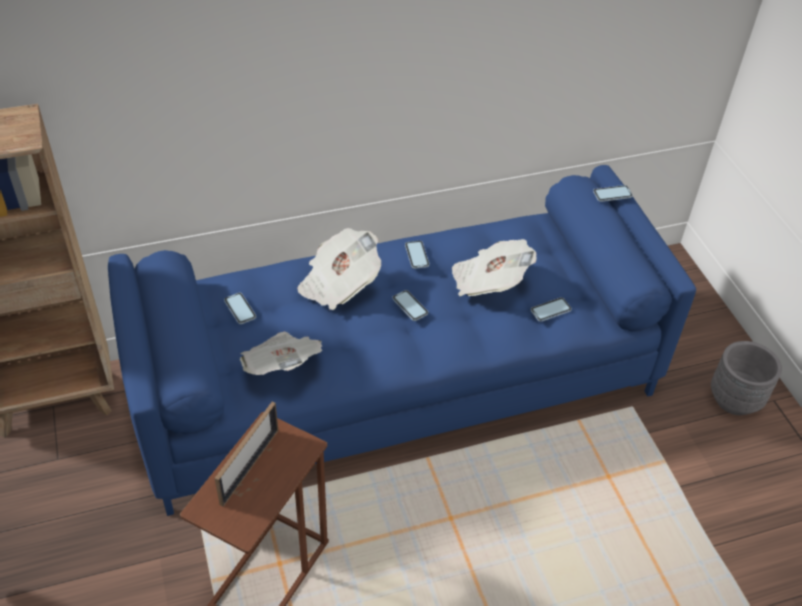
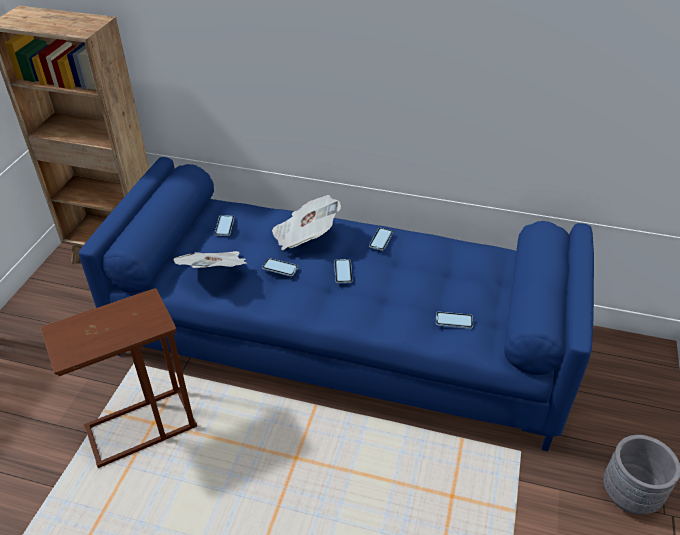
camera: 35 degrees right, 5 degrees down
(249, 466) = (111, 318): picture frame -> none
(488, 282) = (421, 280): newspaper -> none
(612, 194) = (571, 247): phone -> phone (280, 268)

